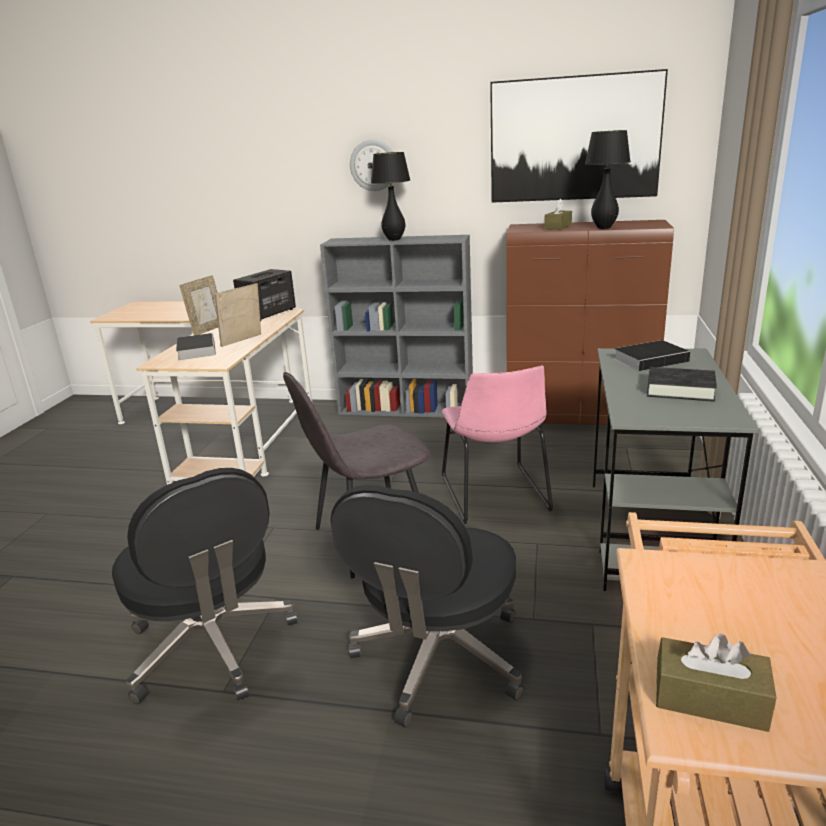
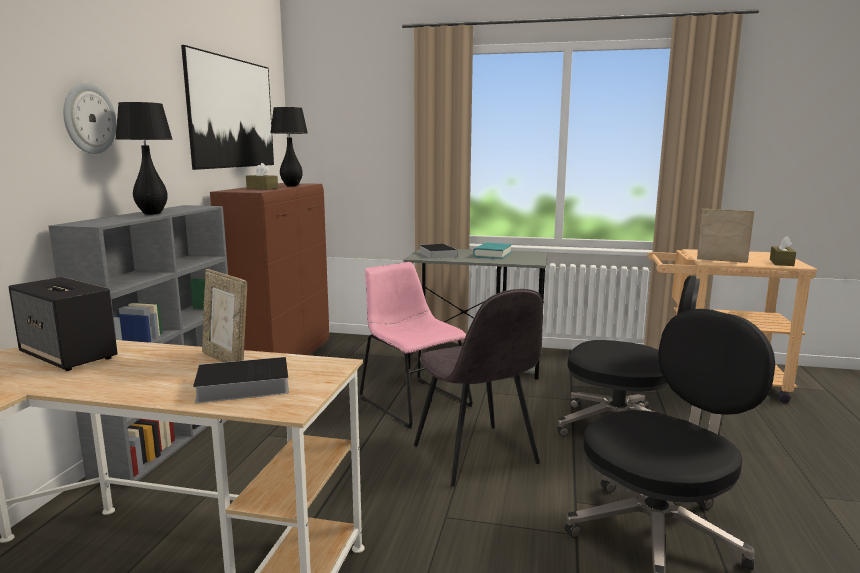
camera: 90 degrees left, 10 degrees down
(208, 330) = (104, 391): picture frame -> picture frame (721, 261)
(495, 496) = (412, 400): pink chair -> pink chair turned 120 degrees counterclockwise
(680, 390) = (492, 254): black book -> turquoise book

